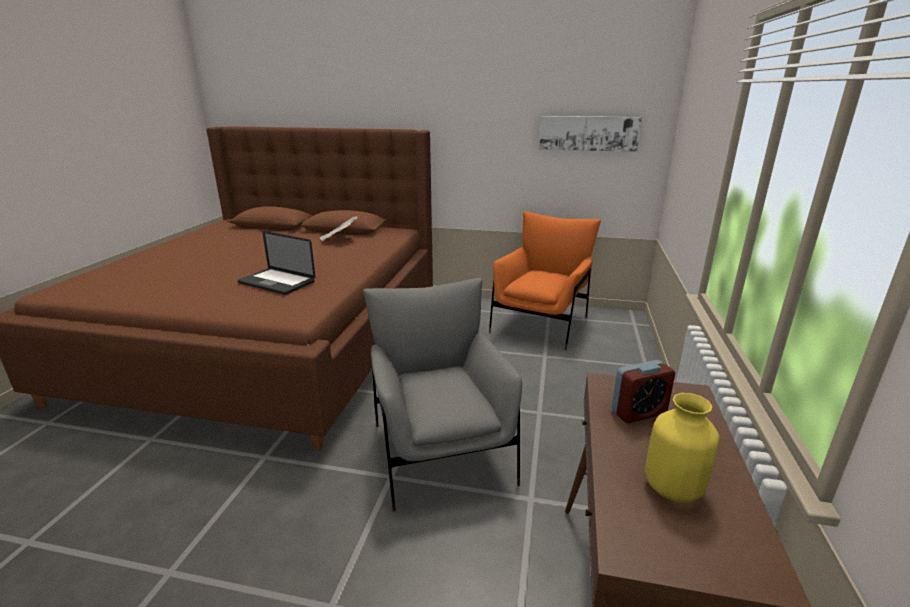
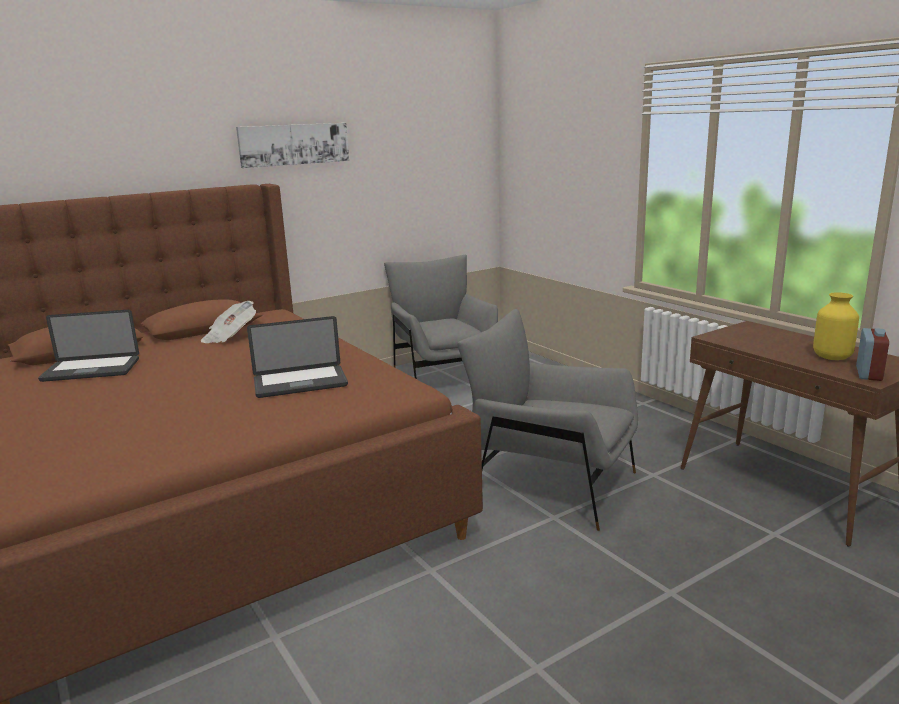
camera: 45 degrees left, 5 degrees down
(245, 237) = (91, 370): none -> laptop
(540, 323) = (444, 377): orange armchair -> grey armchair
(588, 133) = (432, 170): picture -> picture (294, 144)
(638, 412) = (754, 341): alarm clock -> alarm clock (868, 374)

